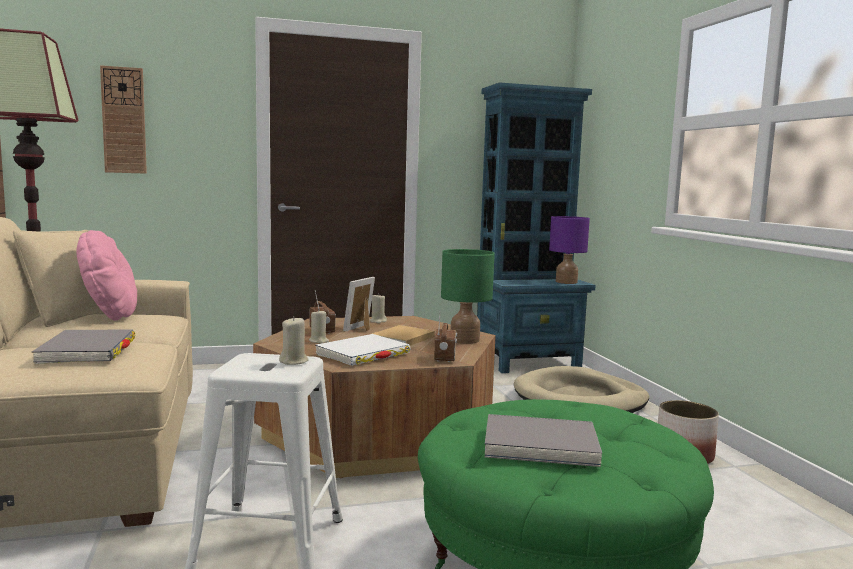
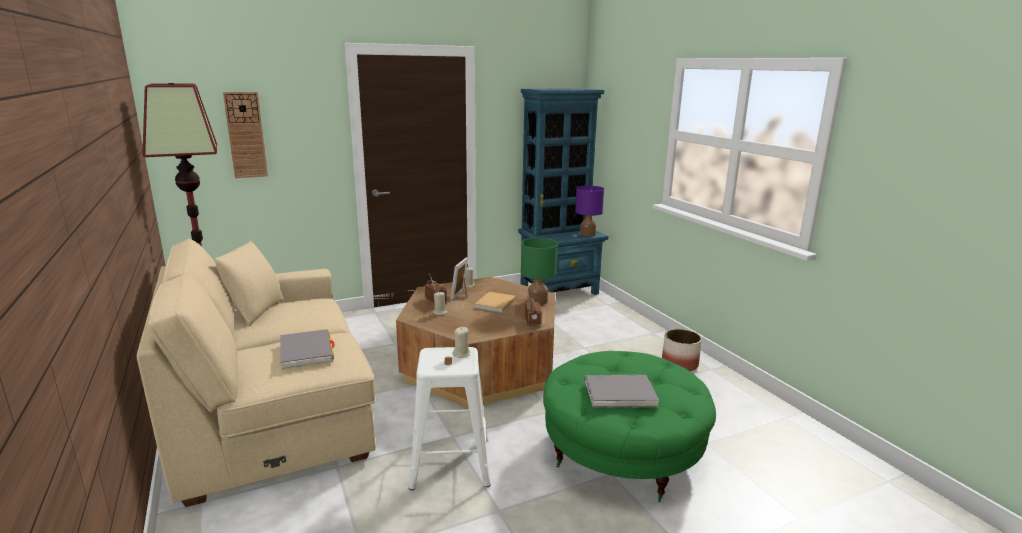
camera: 10 degrees left, 10 degrees up
(110, 317) = (287, 309): pink pillow -> none
(363, 354) = (477, 324): white book -> none
(580, 399) = (604, 323): beige dog bed -> none

